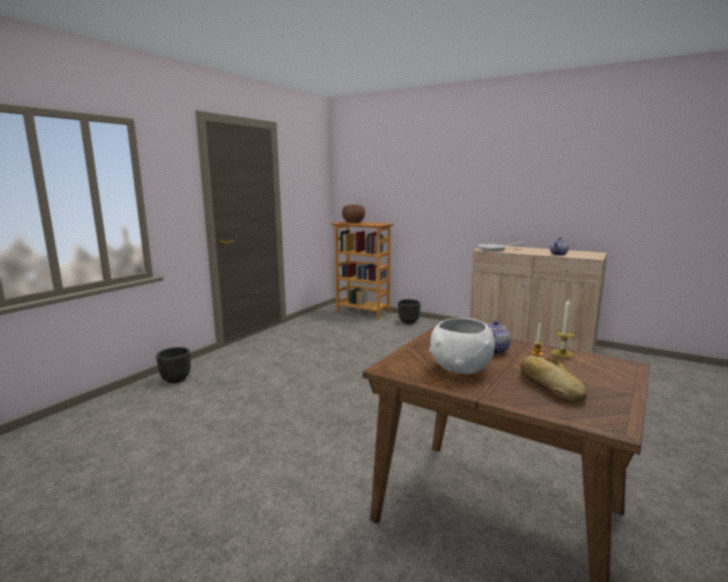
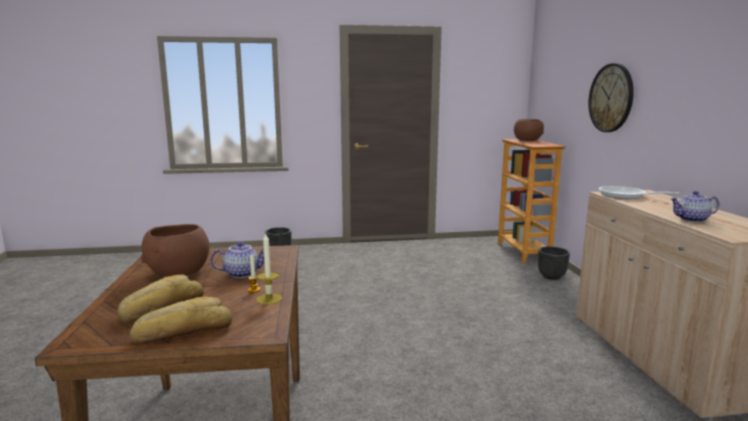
camera: 50 degrees right, 0 degrees up
(437, 186) = (611, 98): none -> wall clock
(461, 369) = (177, 273): white bowl -> brown bowl
(610, 386) = (183, 330): none -> bread

